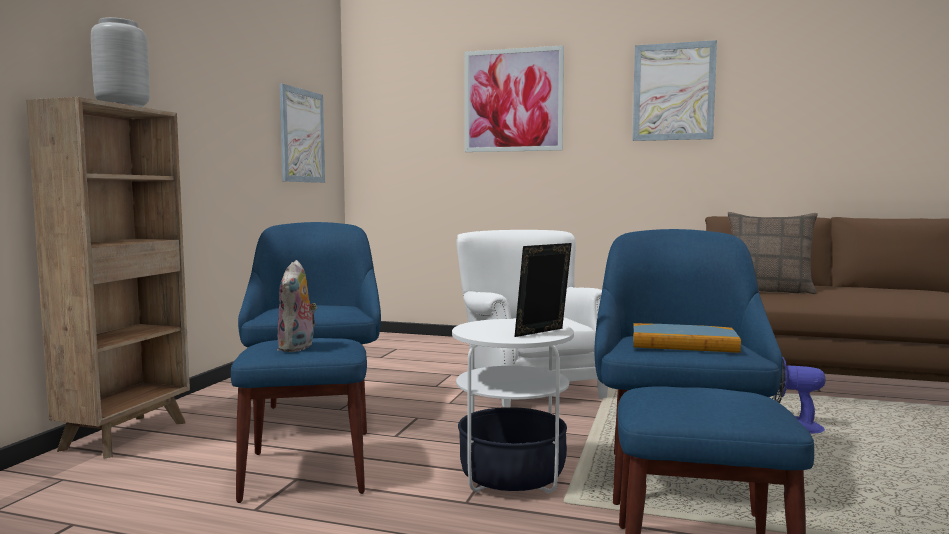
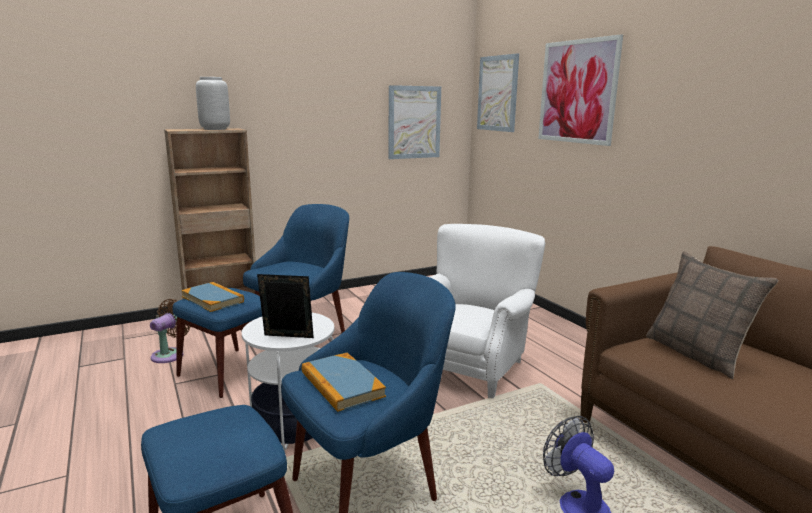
camera: 45 degrees right, 10 degrees up
(155, 491) = (170, 354): none -> brown fan
(298, 348) = (212, 299): plush toy -> book
(673, 92) = (723, 88): picture -> picture (497, 93)

